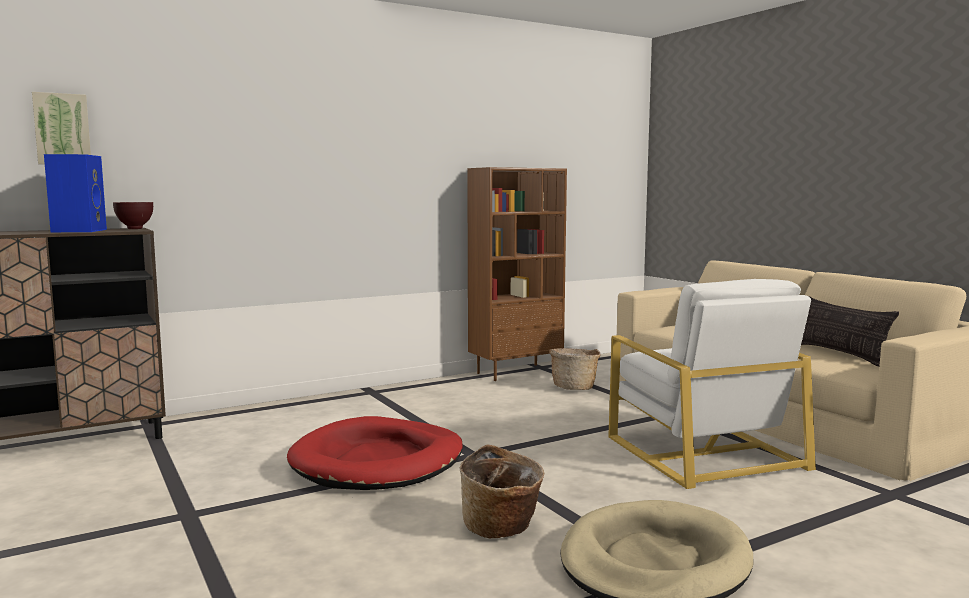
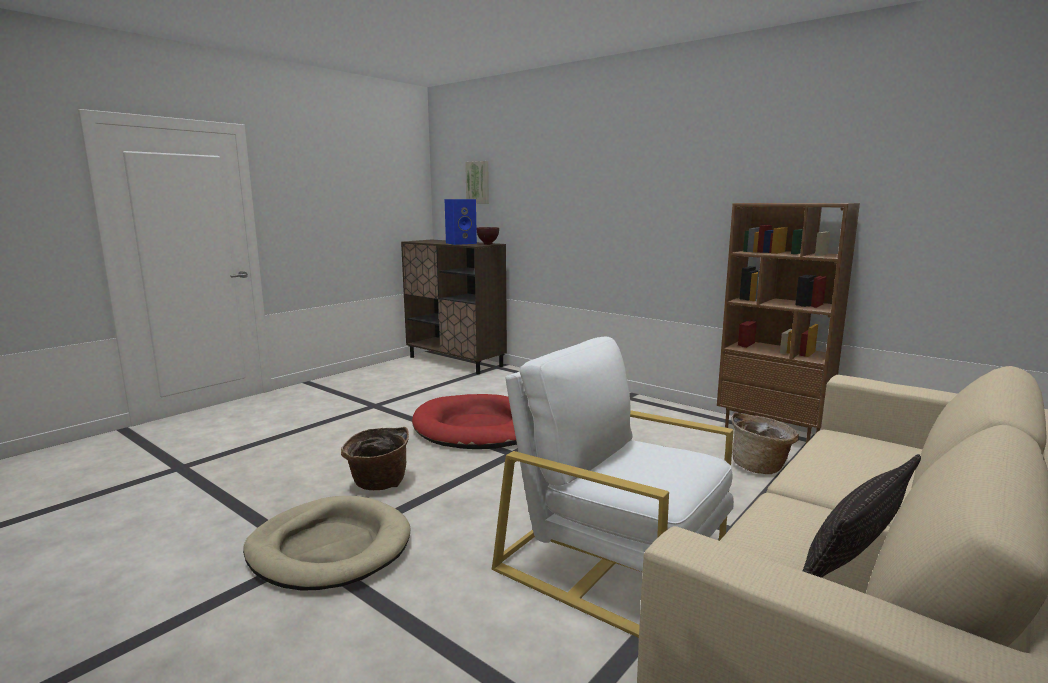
camera: 70 degrees right, 5 degrees up
(704, 451) = (614, 560): white armchair -> white armchair turned 75 degrees clockwise

